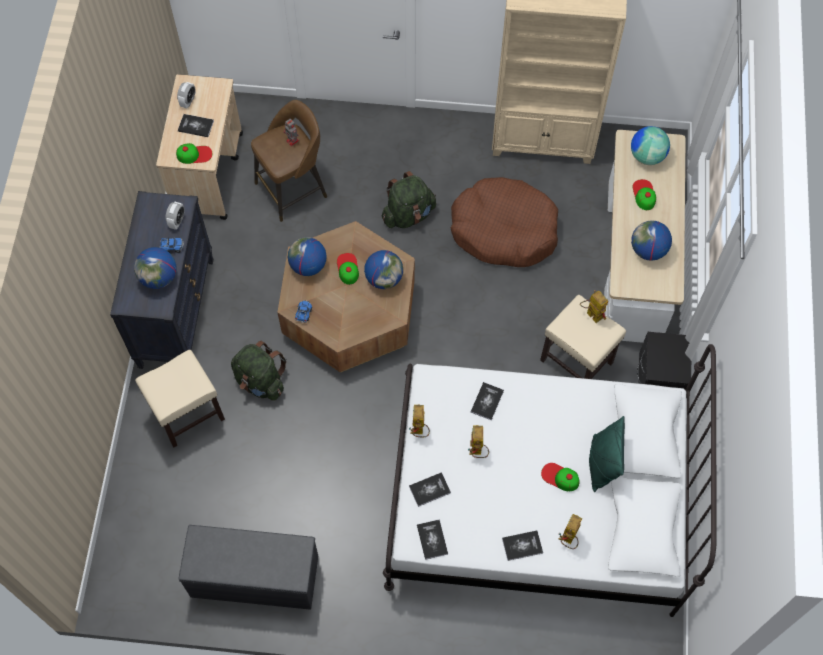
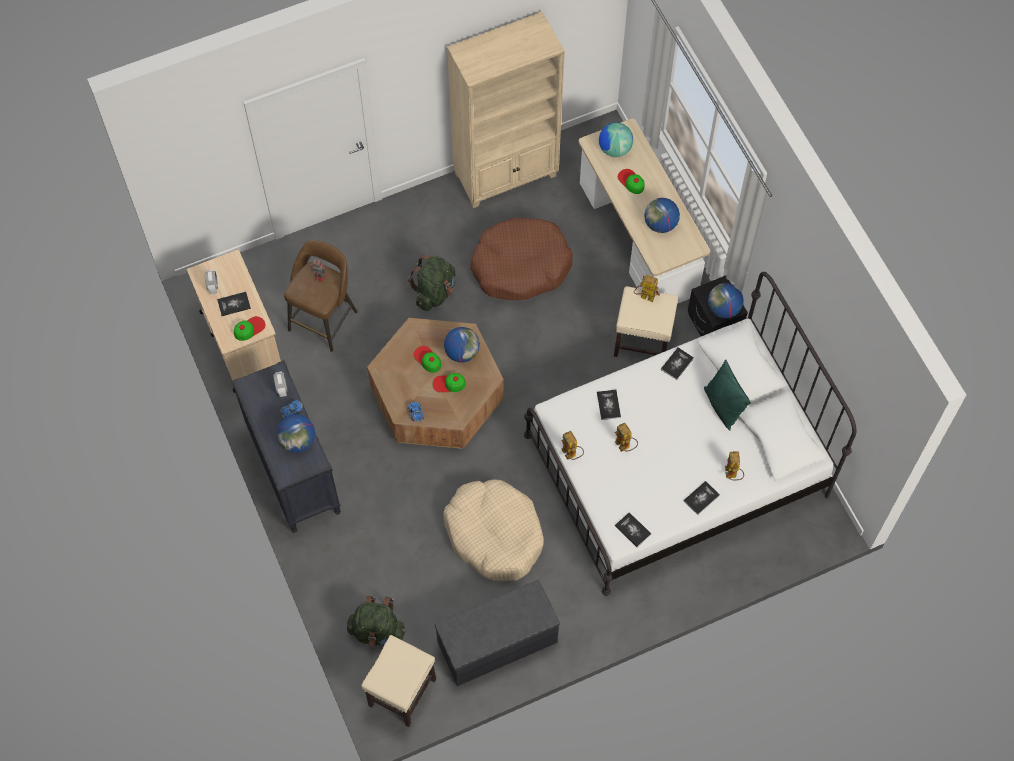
camera: 30 degrees left, 0 degrees up
(187, 415) = (359, 548): beige stool -> beige stool (402, 693)
(260, 381) = (401, 490): green backpack -> green backpack (377, 630)
(308, 266) = (394, 373): globe -> globe (723, 309)
(318, 470) = (494, 534): none -> beige dog bed
(429, 489) = (607, 494): book -> book (677, 364)
(560, 477) = (698, 433): cap -> cap (449, 384)

